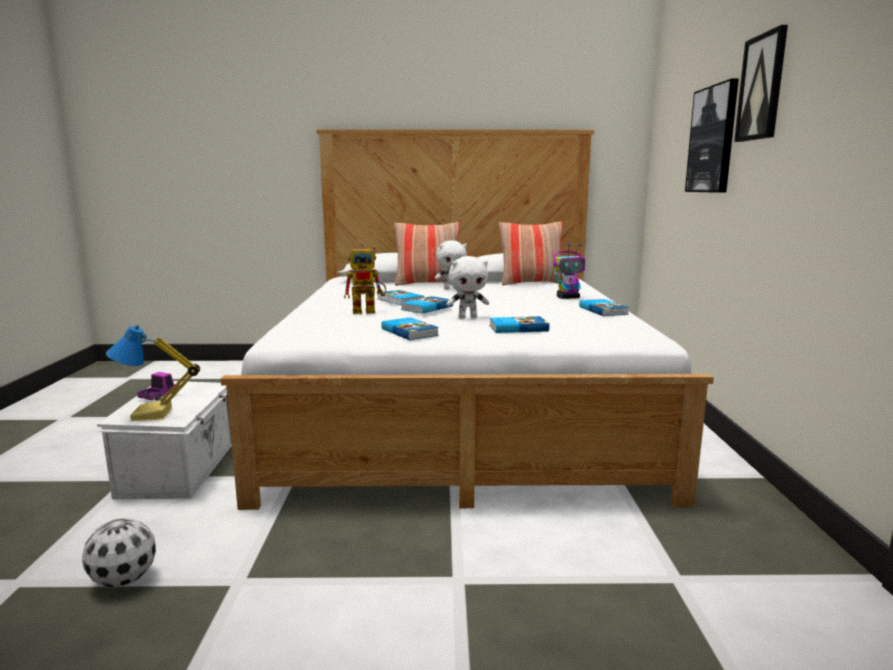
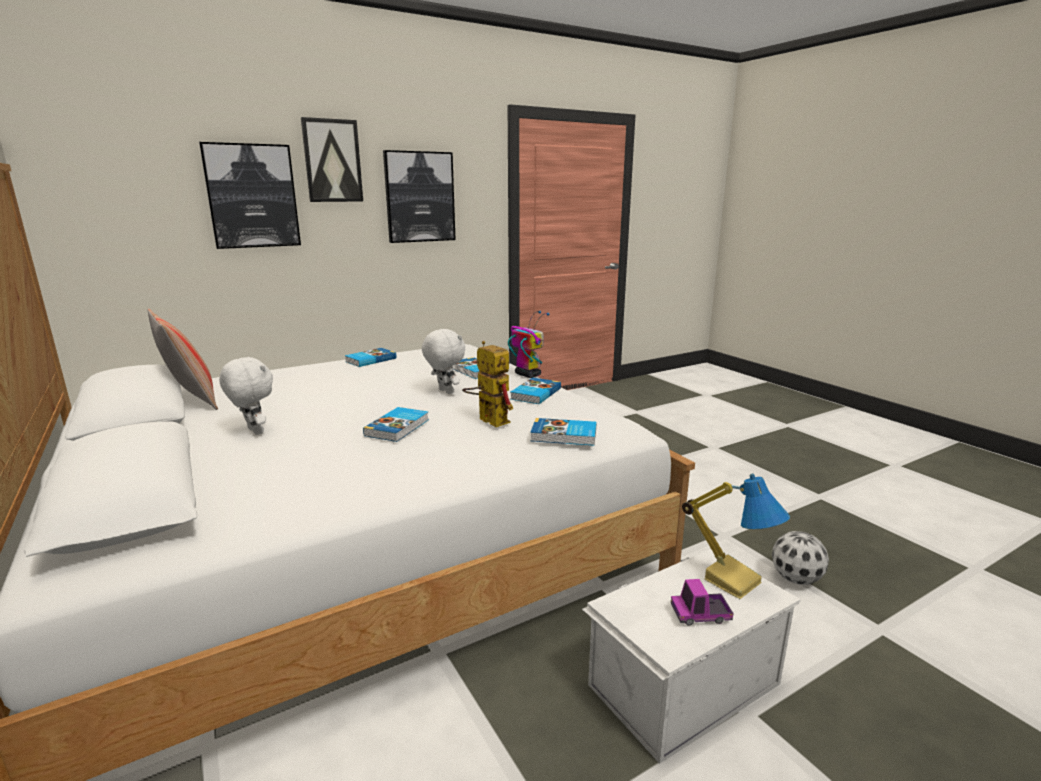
camera: 120 degrees left, 5 degrees up
(426, 308) = (436, 405): book -> book (564, 436)
(428, 284) = (201, 457): pillow -> none
(568, 298) = (305, 375): toy robot -> toy robot (527, 375)
(828, 123) = (419, 197): none -> picture

